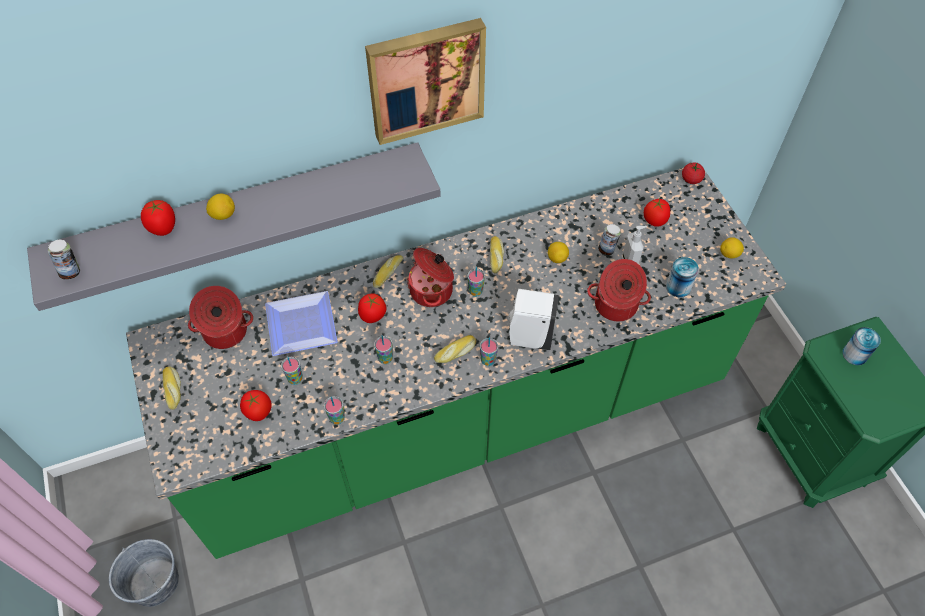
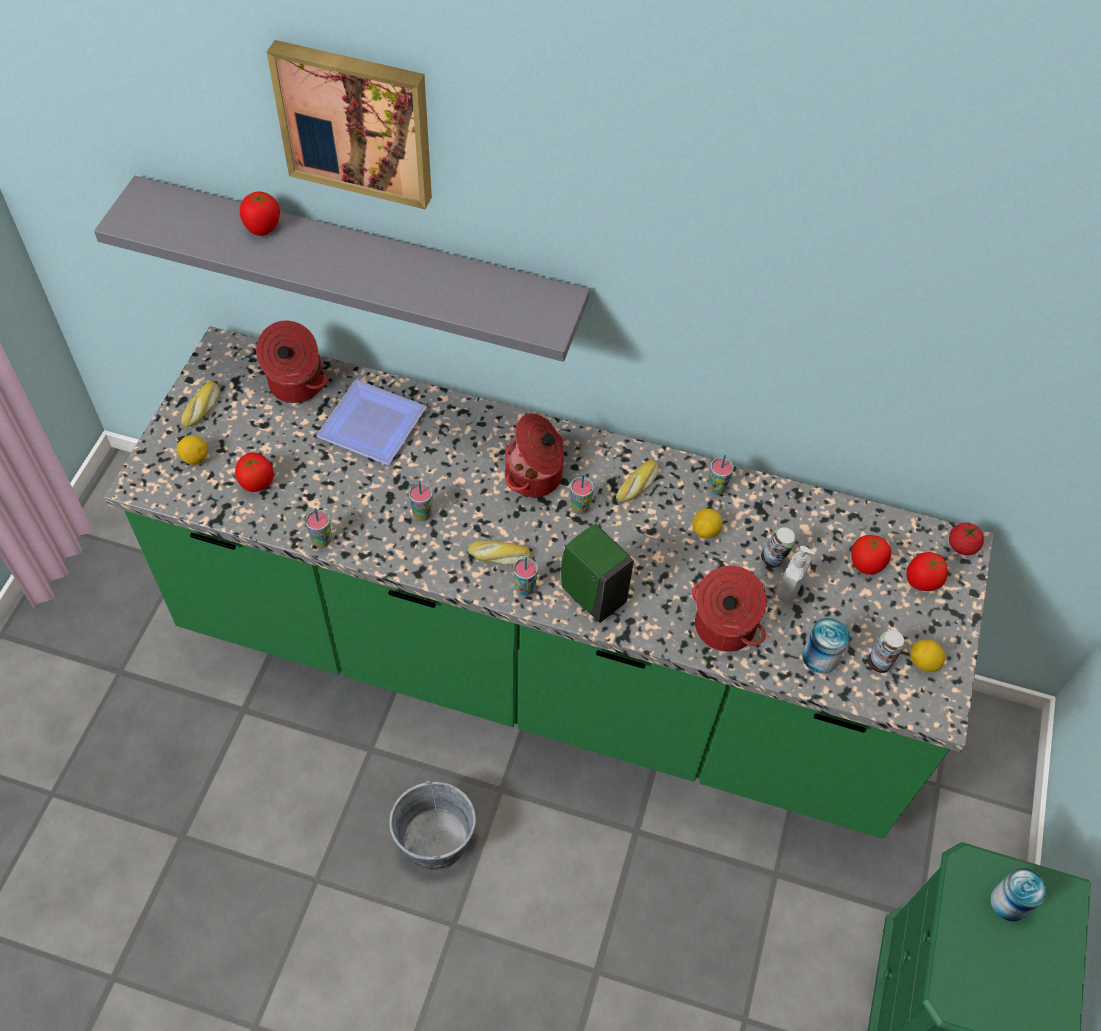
camera: 35 degrees right, 0 degrees up
(71, 272) = (149, 221): can -> can (879, 662)
(154, 582) = (114, 610): grey bucket -> grey bucket (435, 839)
(223, 215) = (327, 248): lemon -> lemon (195, 458)
(295, 379) = (318, 474): cup -> cup (716, 488)
(372, 316) = (450, 462): tomato -> tomato (921, 581)
(387, 273) = (505, 427): bread -> none
(425, 79) = (611, 215): picture -> picture (356, 121)
(529, 337) = (591, 594): white soap dispenser -> green soap dispenser

